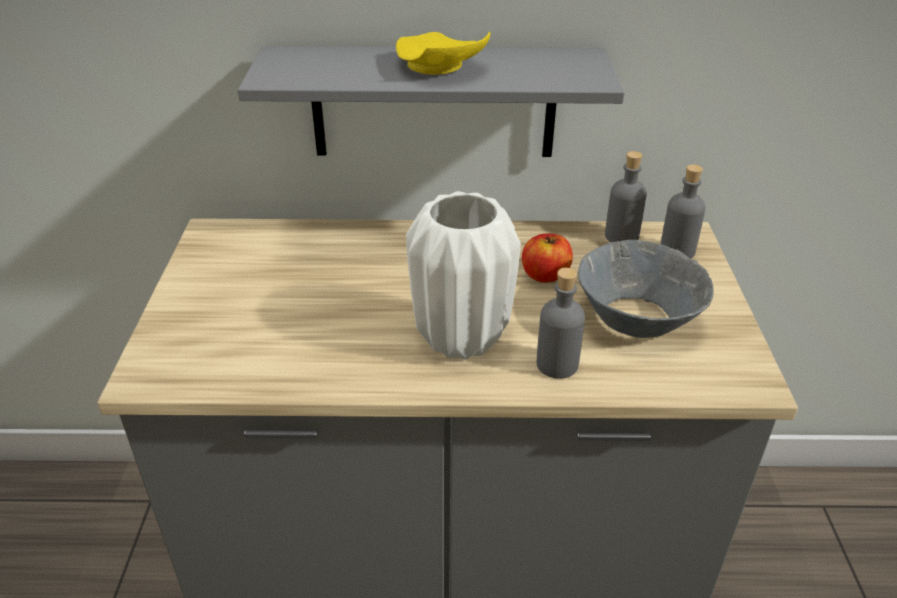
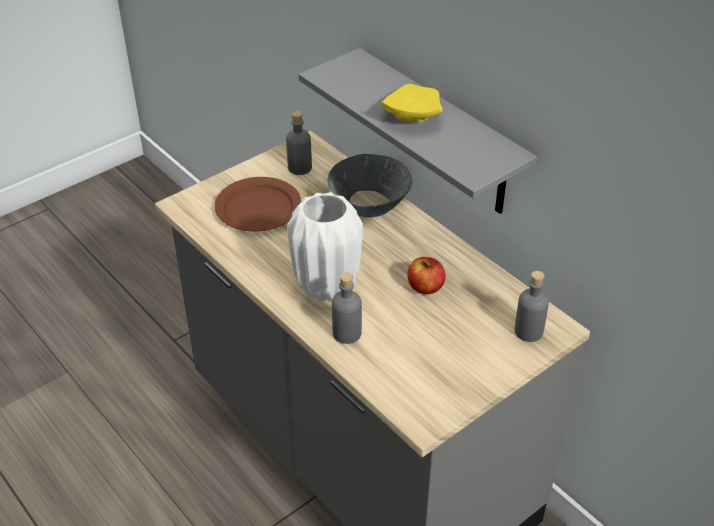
camera: 50 degrees right, 5 degrees up
(255, 318) = (259, 208): none -> brown plate
(621, 236) = (513, 298): grey bottle -> grey bottle (299, 167)
(637, 319) = (428, 346): grey bowl -> grey bowl (369, 205)

